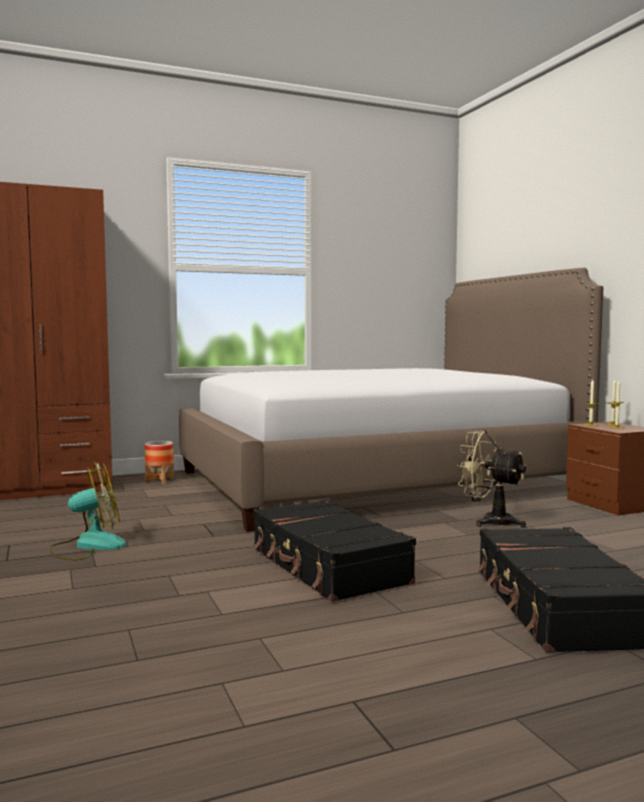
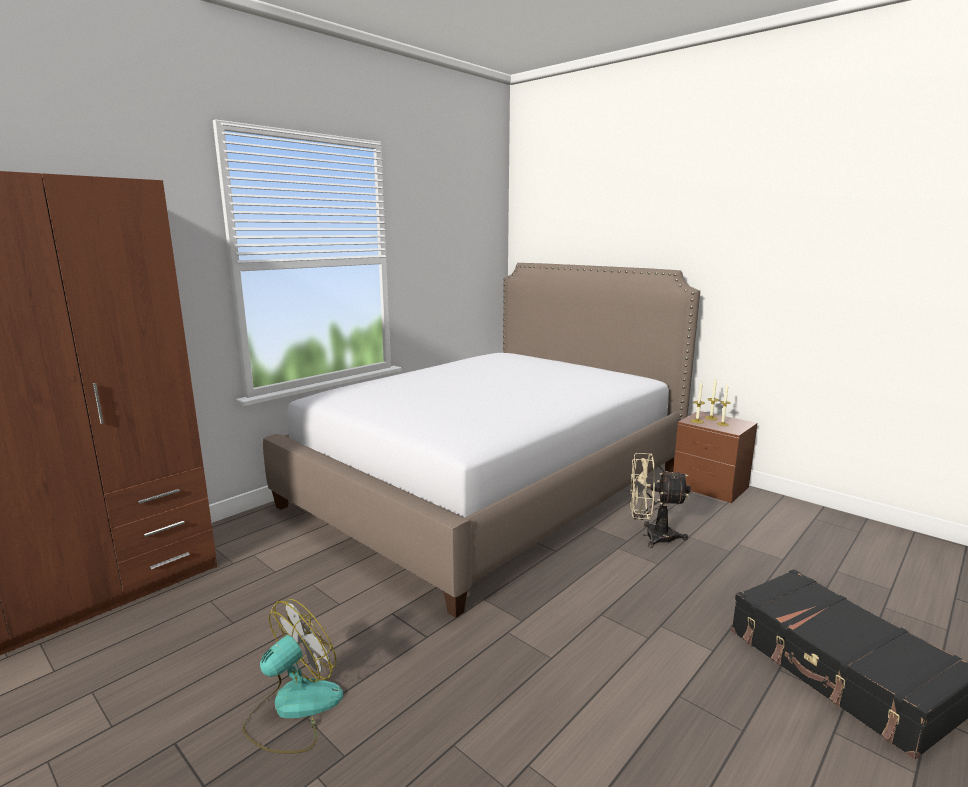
camera: 25 degrees left, 10 degrees up
(159, 481) = (260, 532): planter -> none
(327, 566) = (597, 664): black suitcase -> none

